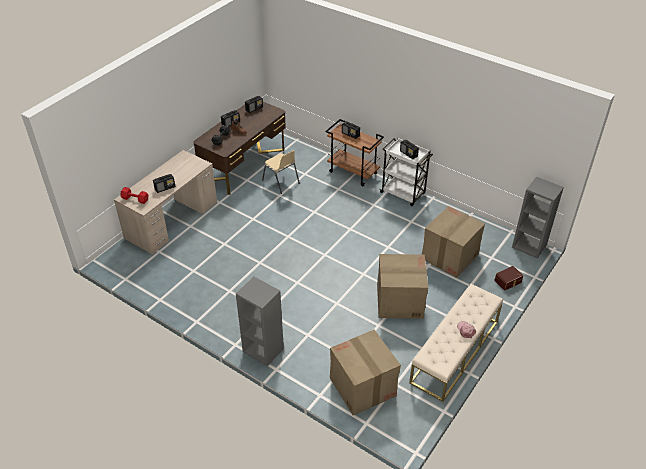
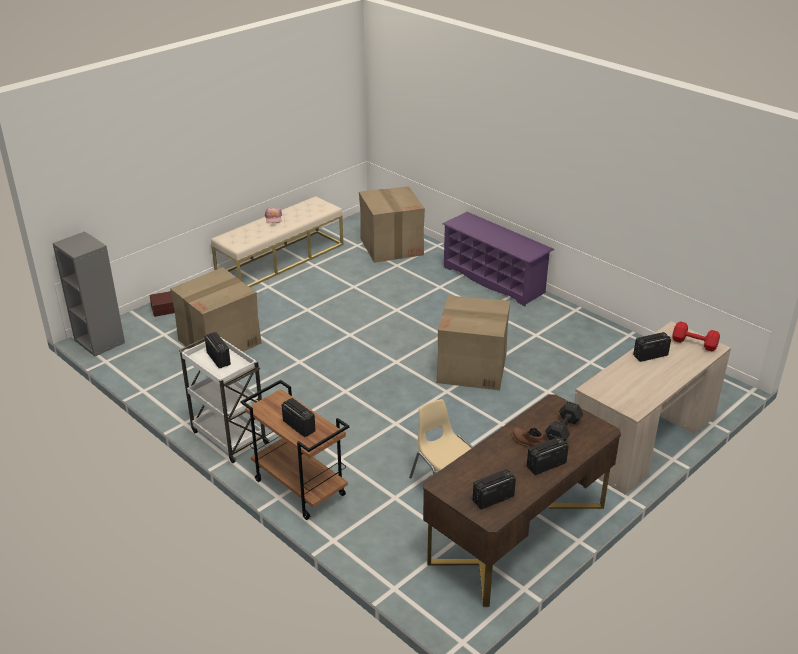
camera: 170 degrees left, 10 degrees down
(262, 350) = (494, 280): grey bookcase -> purple shoe rack
(399, 301) = (317, 304): cardboard box -> cardboard box (472, 368)

